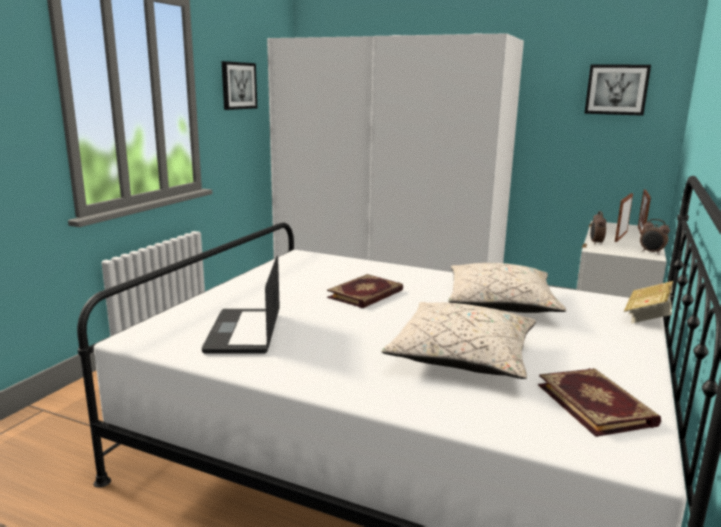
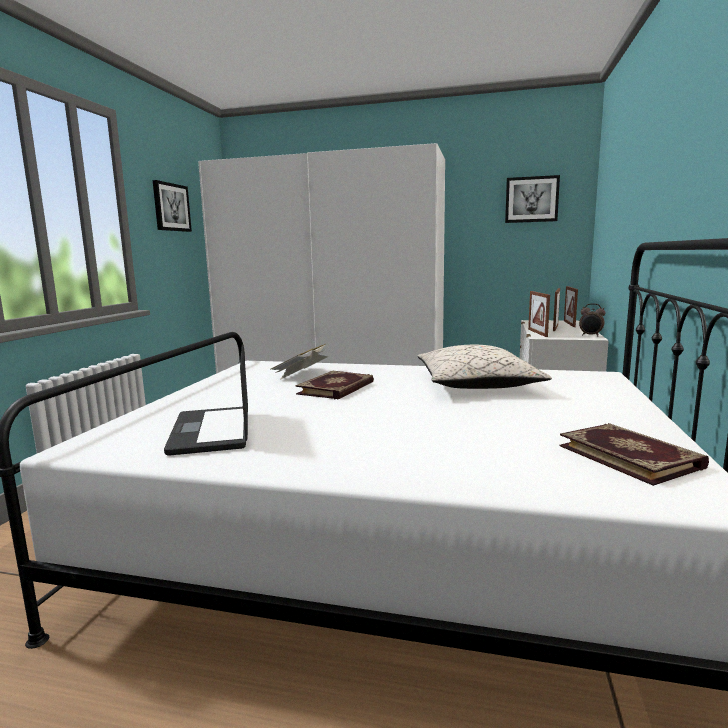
camera: 10 degrees left, 5 degrees down
(463, 356) = (466, 429): beige pillow -> none
(595, 243) = (537, 333): alarm clock -> picture frame
(648, 316) = (619, 382): book -> book (302, 374)

